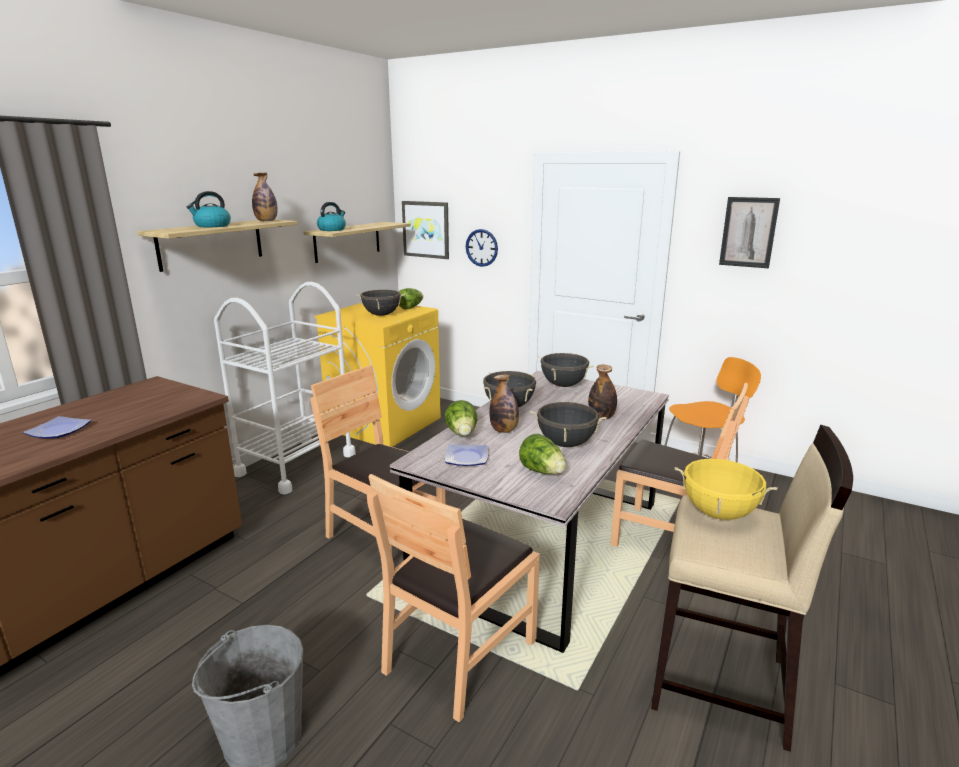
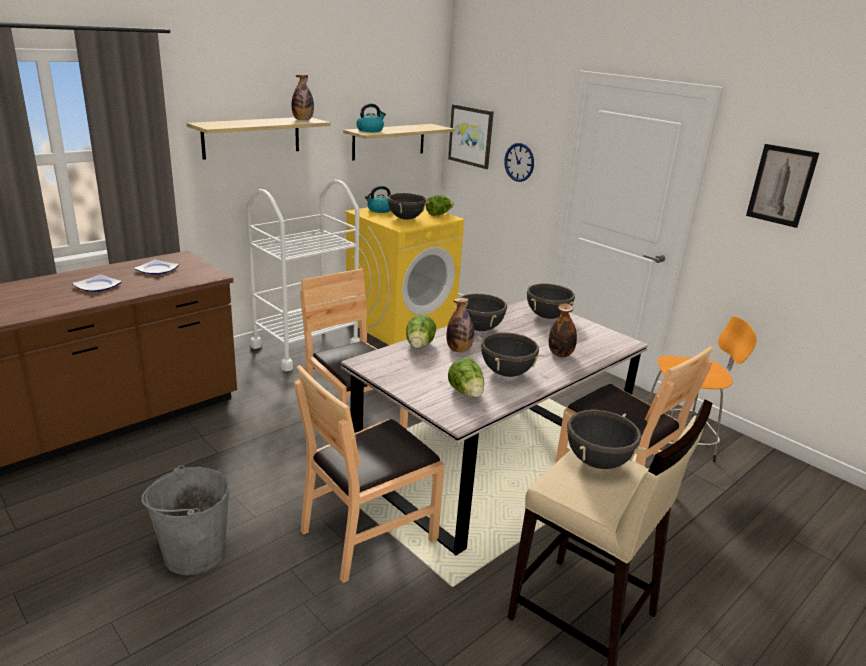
camera: 15 degrees right, 5 degrees up
(212, 226) = (251, 122): kettle -> kettle (379, 210)
(467, 458) = (409, 368): plate -> plate (157, 270)
(719, 513) = (597, 462): yellow cooking pot -> black cooking pot

